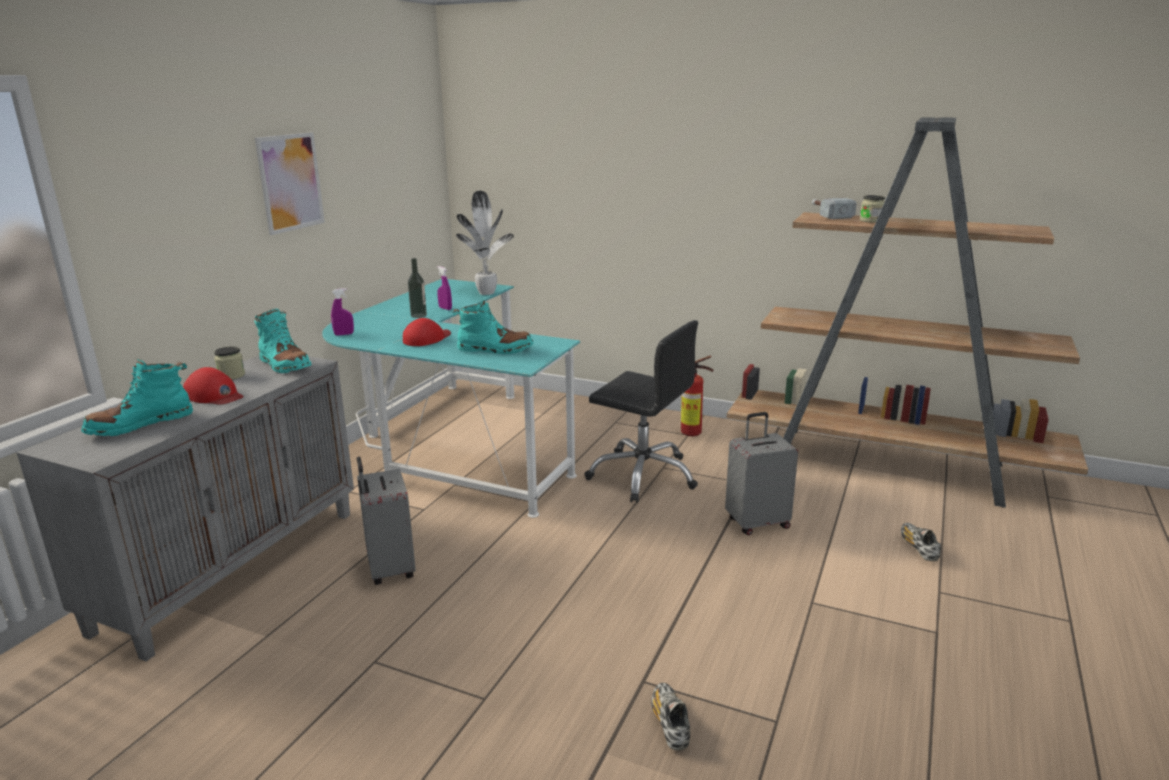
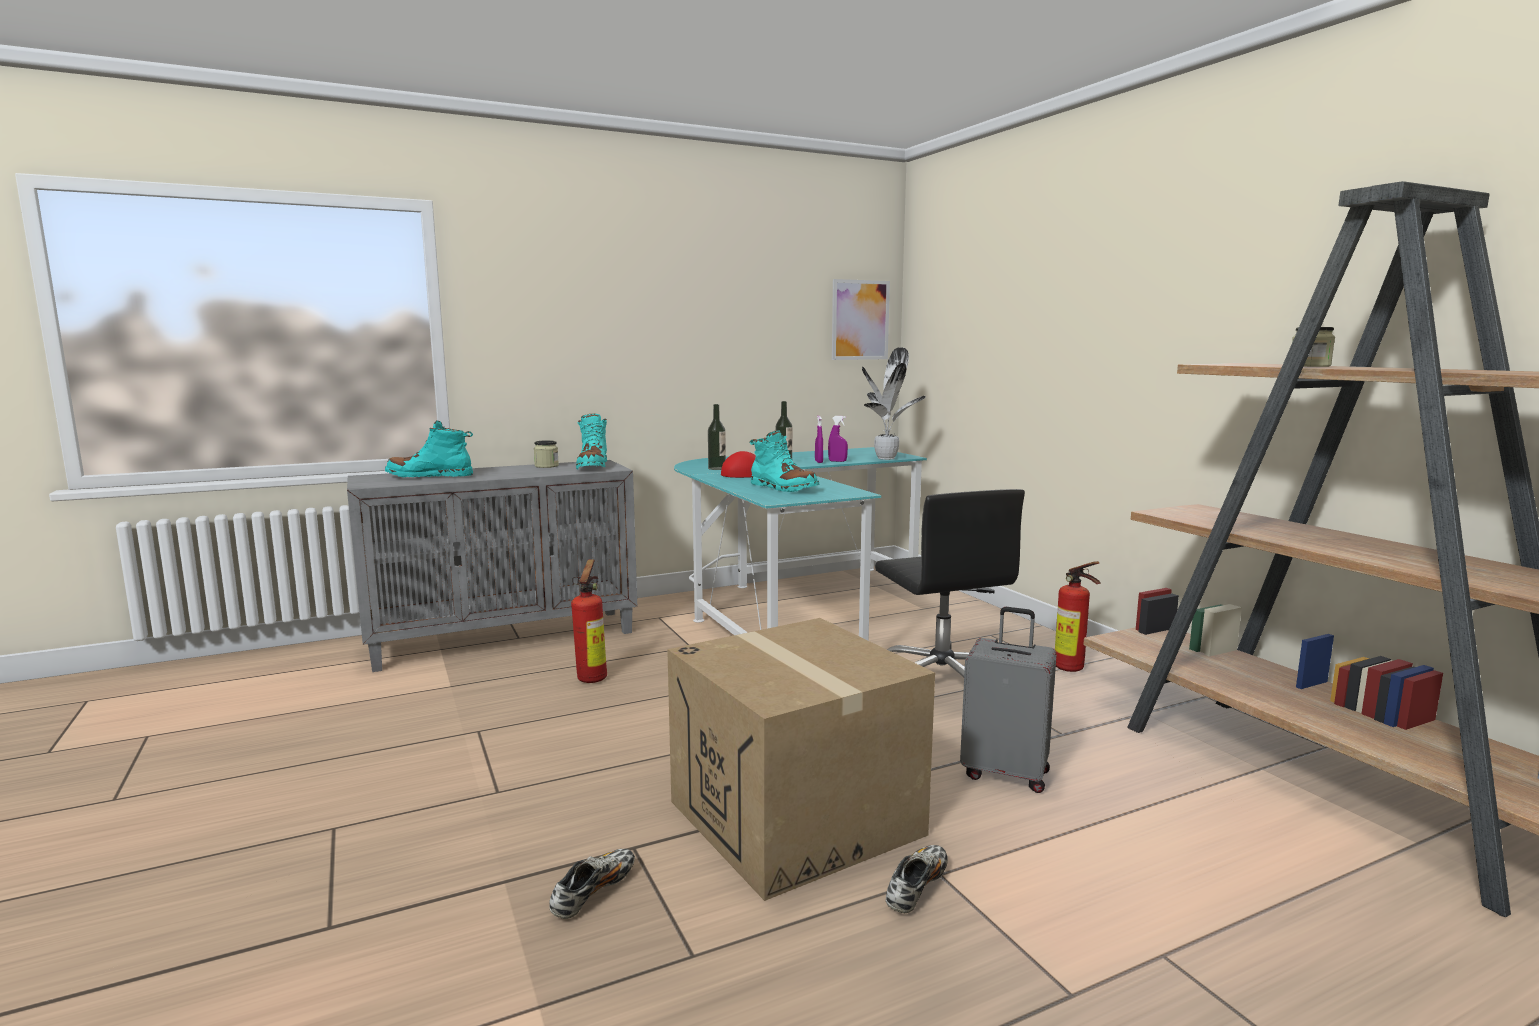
camera: 40 degrees right, 10 degrees down
(214, 395) = (507, 472): red cap -> none
(290, 182) = (679, 316): picture -> picture (860, 320)
(344, 334) = (695, 464): purple spray bottle -> purple spray bottle (837, 461)
(380, 336) = (717, 468): none -> bottle
(389, 569) = (594, 677): grey suitcase -> fire extinguisher
(700, 608) = (796, 818): none -> cardboard box
(827, 214) = (1262, 363): hammer -> none
(918, 548) = (1217, 893): shoe -> shoe (917, 888)

